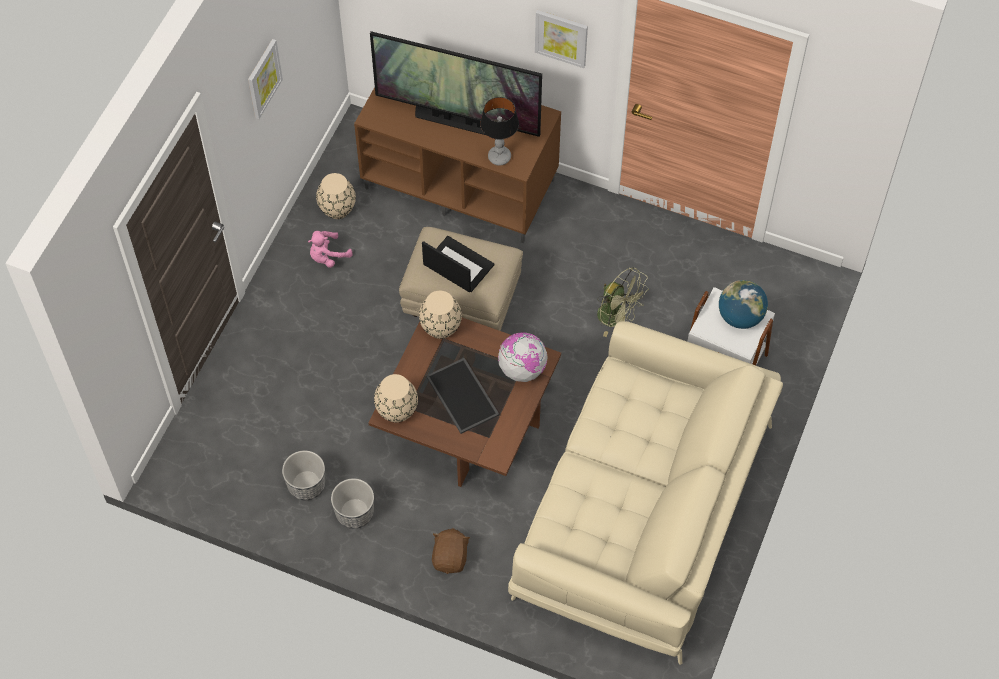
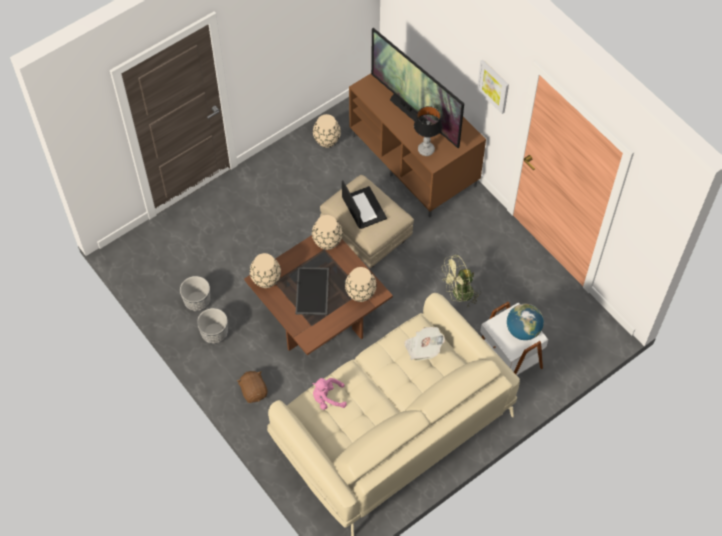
camera: 30 degrees right, 0 degrees up
(263, 78) = (286, 27): picture -> none
(328, 256) = (301, 167): pink plush toy -> pink plush toy (327, 398)
(450, 557) = (254, 391): brown plush toy -> brown plush toy turned 60 degrees counterclockwise
(522, 369) = (361, 293): globe -> beige vase
(617, 317) = (458, 294): green fan -> green fan turned 90 degrees clockwise
(640, 396) = (423, 348): none -> newspaper

